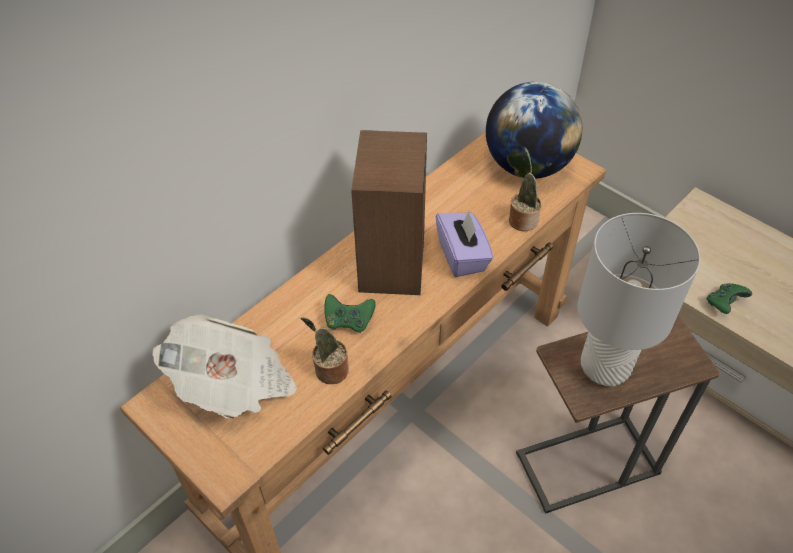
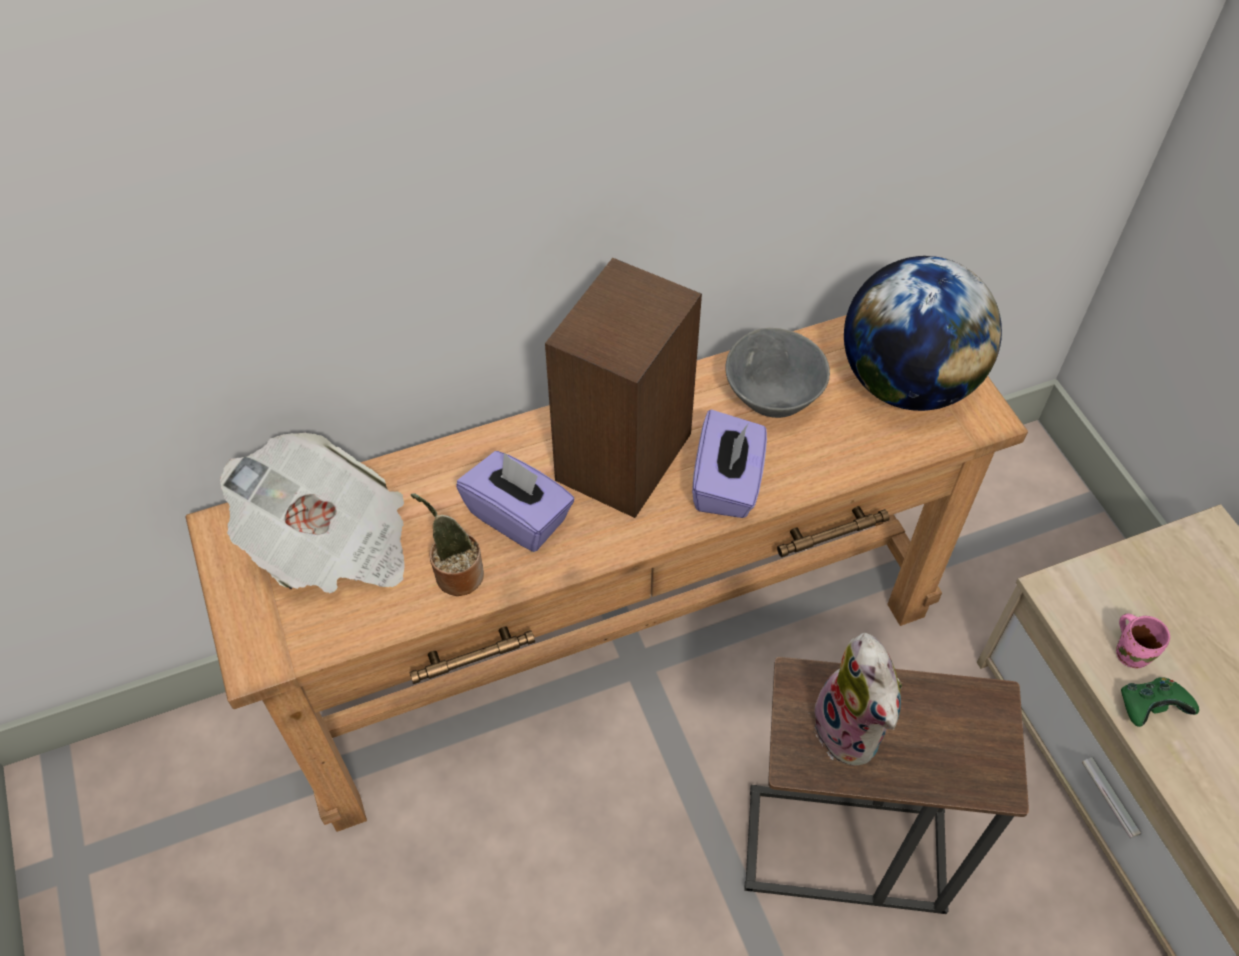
camera: 25 degrees right, 5 degrees up
(348, 321) = (519, 516): green game controller -> purple tissue box
(457, 201) = (769, 399): none -> grey bowl
(522, 219) = (848, 462): potted plant -> none
(603, 369) = (853, 730): grey table lamp -> plush toy
(698, 278) = (1132, 652): none -> pink mug

